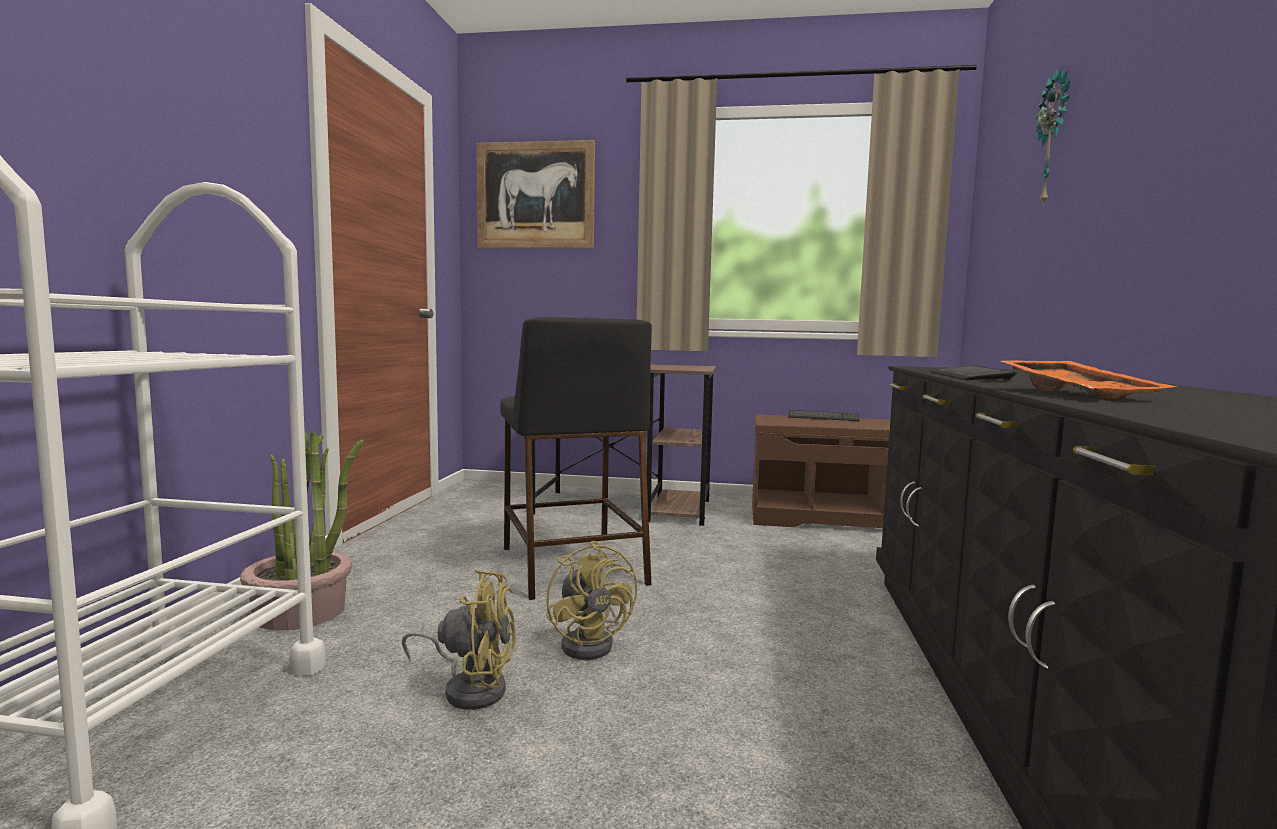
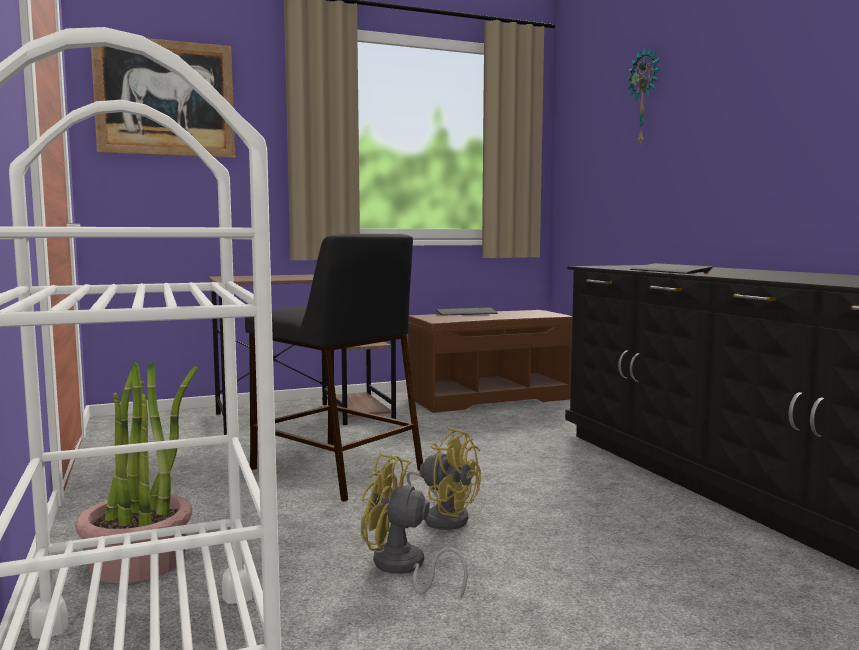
camera: 30 degrees left, 0 degrees up
(470, 688) = (403, 568): yellow fan -> yellow fan turned 135 degrees counterclockwise
(1080, 394) = (788, 278): orange tray -> none

